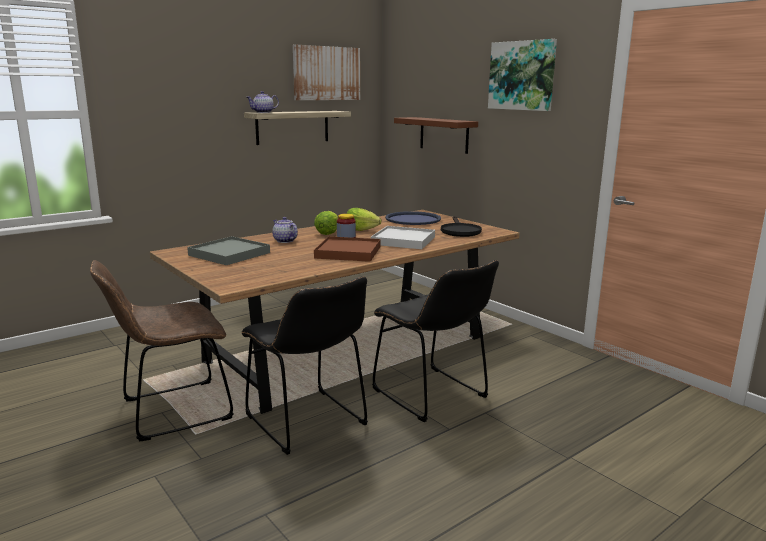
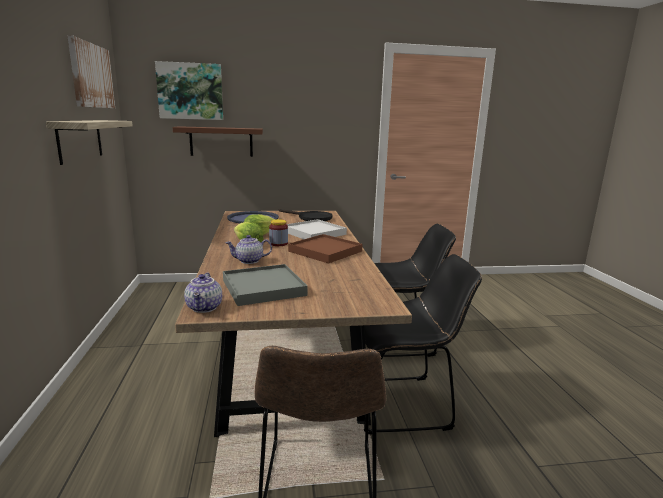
camera: 60 degrees left, 0 degrees up
(263, 112) = (76, 121): teapot -> teapot (205, 308)
(522, 75) = (305, 91): picture -> picture (190, 91)

